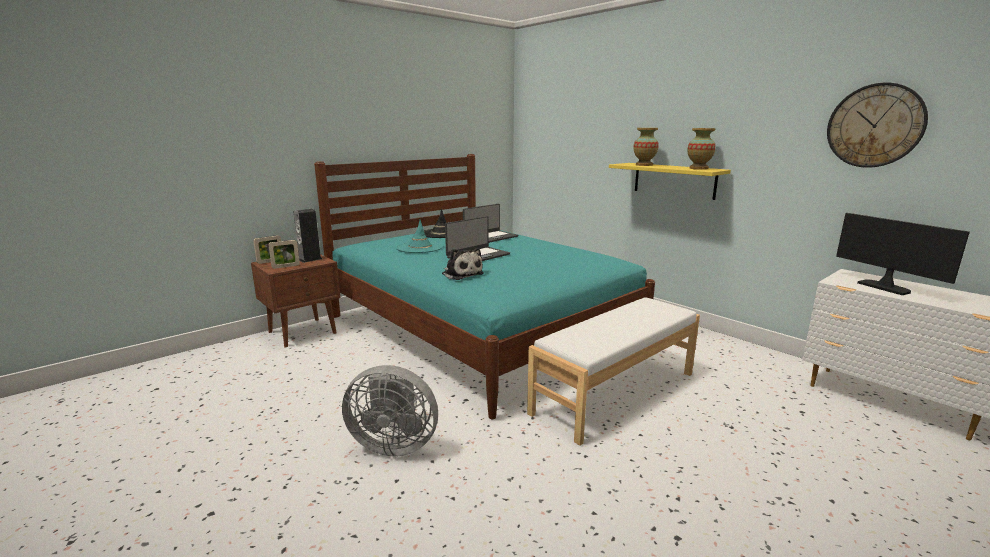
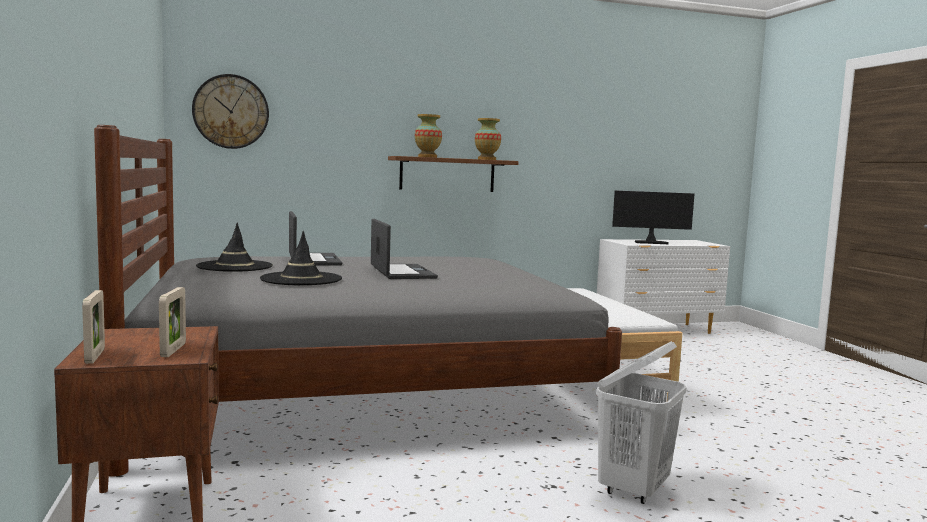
camera: 65 degrees left, 10 degrees down
(310, 259) = (156, 335): speaker -> none
(393, 444) = (634, 489): grey fan -> white laundry basket
(419, 247) = (301, 279): turquoise hat -> black hat
(461, 274) = (471, 285): plush toy -> none
(479, 329) = (362, 394): turquoise bed -> grey bed
(674, 180) = (447, 174): yellow shelf -> brown shelf
(875, 126) = (607, 124): wall clock -> wall clock (231, 111)

